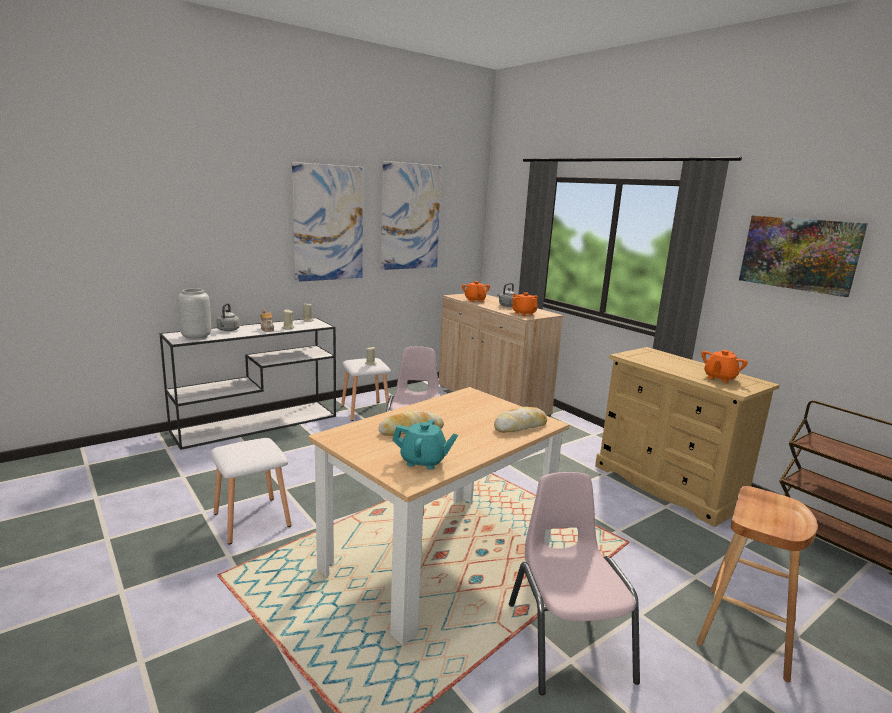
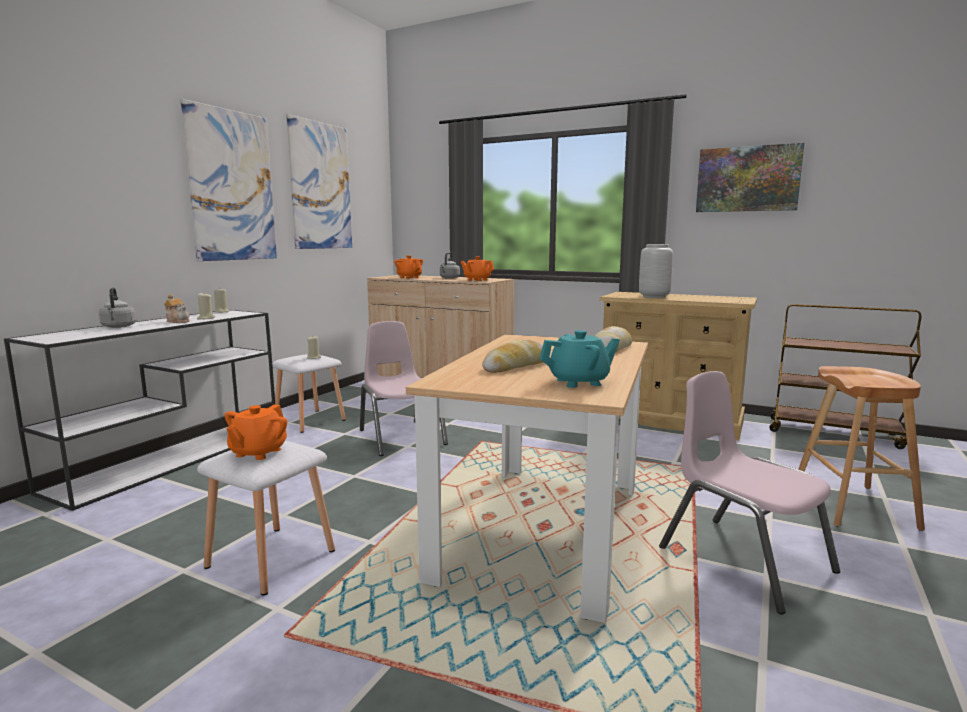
camera: 25 degrees left, 5 degrees down
(196, 337) = (77, 335): grey vase -> grey vase (654, 297)
(719, 378) = (712, 298): orange teapot -> orange teapot (258, 452)

